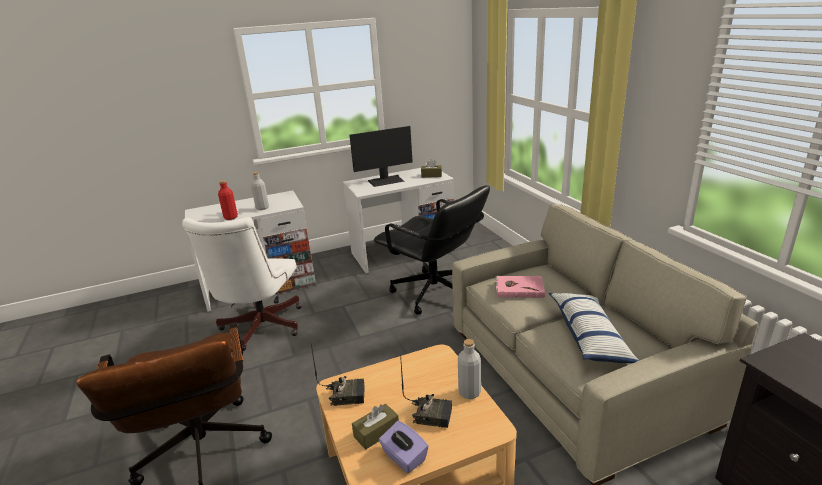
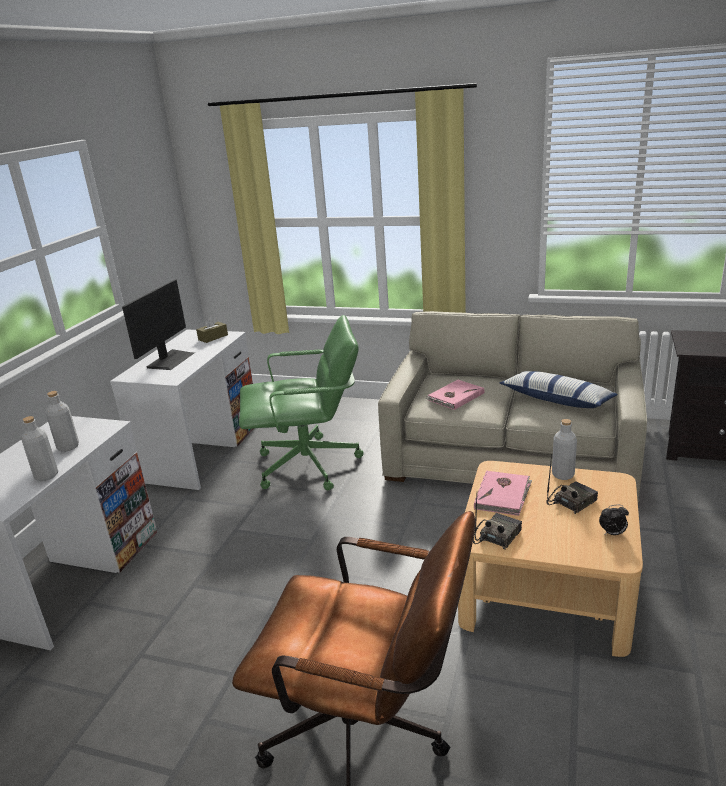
camera: 50 degrees left, 0 degrees up
(231, 217) = (46, 475): red bottle -> grey bottle
(259, 329) = (177, 611): white office chair -> none
(376, 432) = (568, 536): brown tissue box -> none
(404, 457) = (612, 533): purple tissue box -> alarm clock
(405, 374) = (503, 495): none -> pink book
(434, 293) = (309, 465): black office chair -> green office chair

